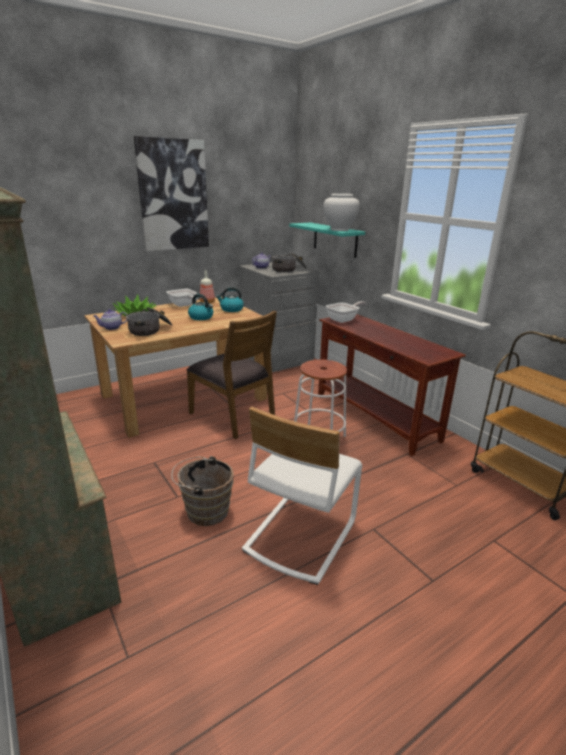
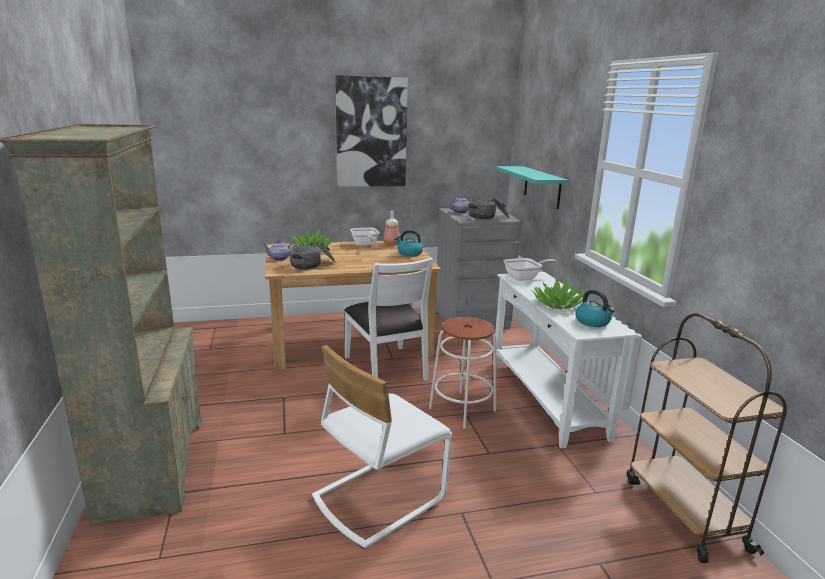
camera: 20 degrees right, 5 degrees down
(201, 317) = (372, 258): kettle -> kettle (593, 322)
(204, 511) = (301, 452): brown bucket -> none
(233, 416) = (387, 368): brown chair -> white chair
(339, 229) = (539, 176): white vase -> none
(376, 417) = (546, 398): brown console table -> white console table
(389, 339) = (558, 304): none -> potted plant

